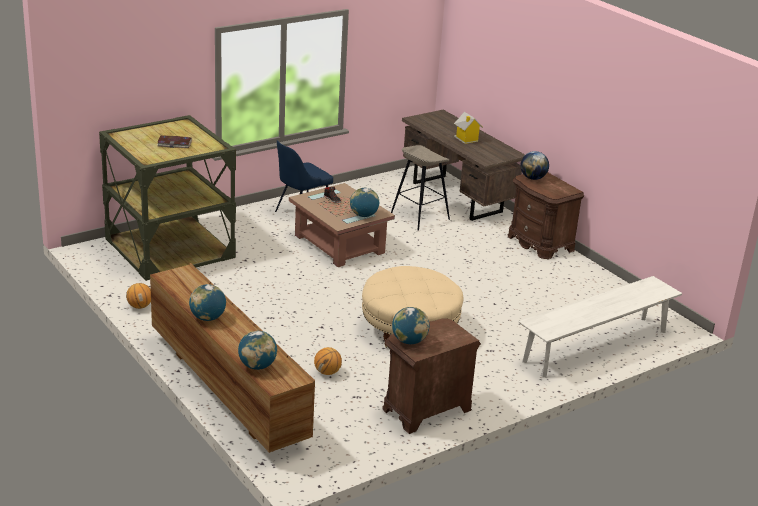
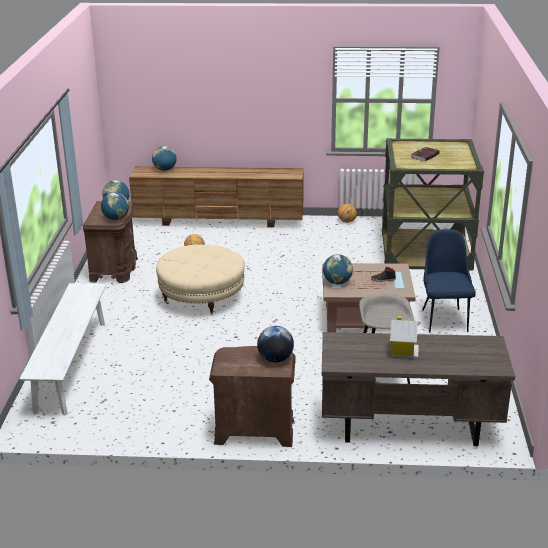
camera: 130 degrees right, 0 degrees up
(207, 318) = (230, 170): globe -> globe (116, 218)

